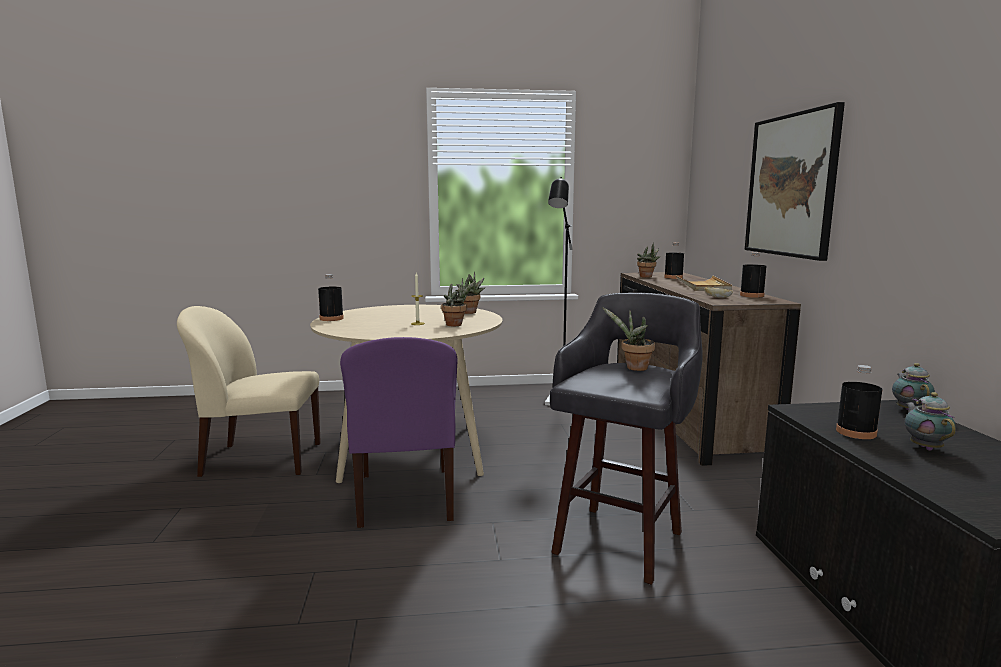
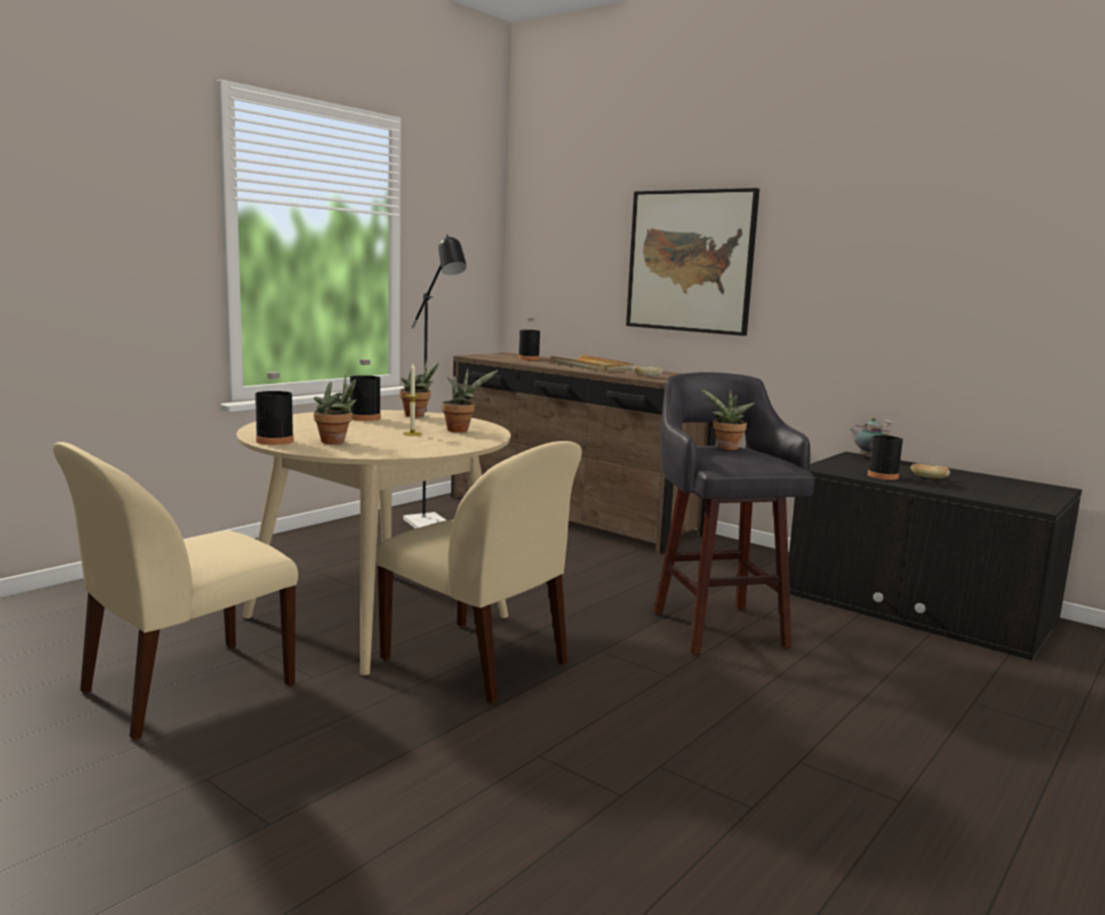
camera: 45 degrees left, 0 degrees up
(405, 498) = (478, 662): purple chair -> beige chair
(647, 277) = (503, 359): potted plant -> potted plant (336, 442)
(751, 295) = (664, 373): black bottle -> black bottle (365, 418)
(924, 447) = (929, 477): teapot -> bread

